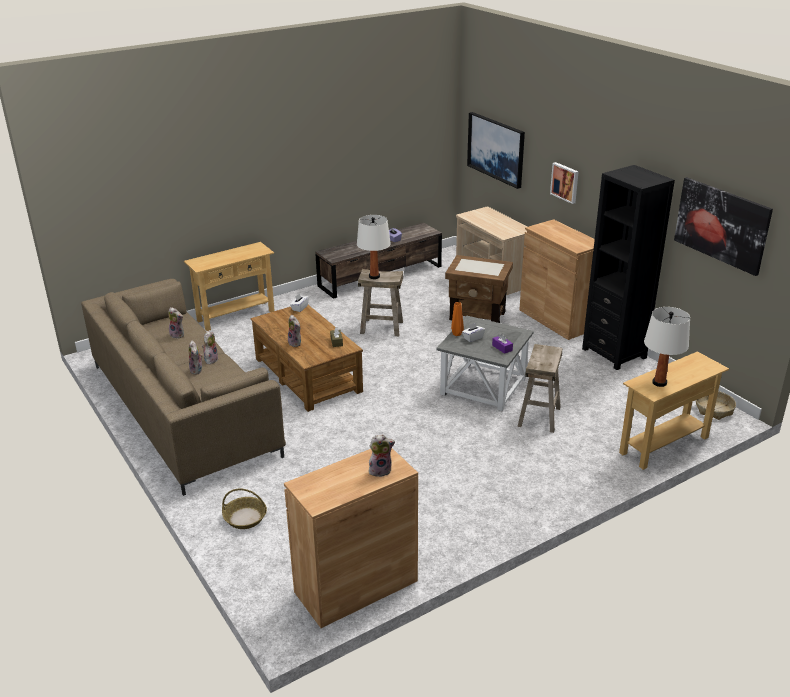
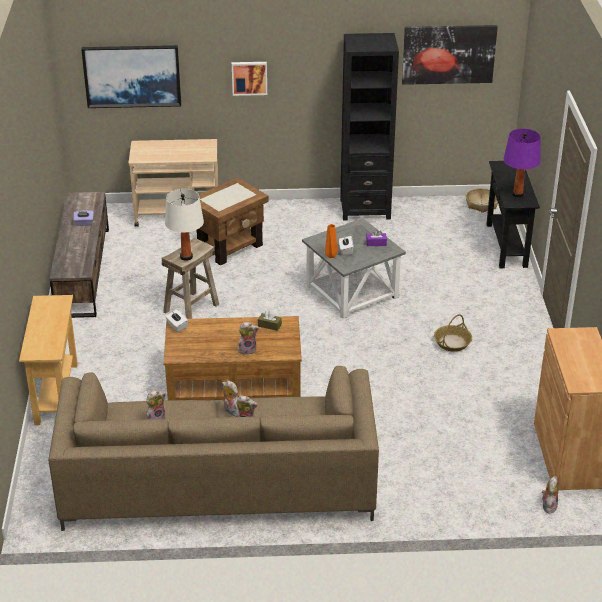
camera: 60 degrees left, 5 degrees up
(245, 518) = (437, 490): basket -> basket (452, 343)
(380, 470) = (583, 342): plush toy -> plush toy (548, 506)
(539, 417) = (422, 283): beige stool -> none
(556, 319) = (283, 211): brown cabinet -> none
(659, 383) = (518, 194): white table lamp -> purple table lamp
(664, 445) = (506, 245): beige console table -> black console table

